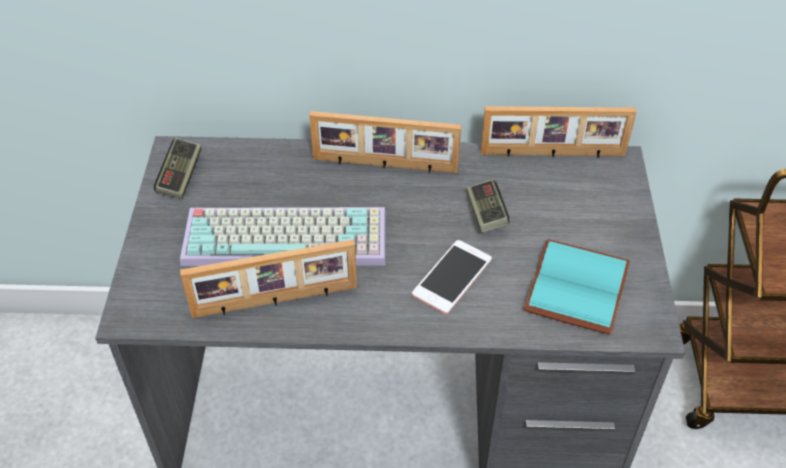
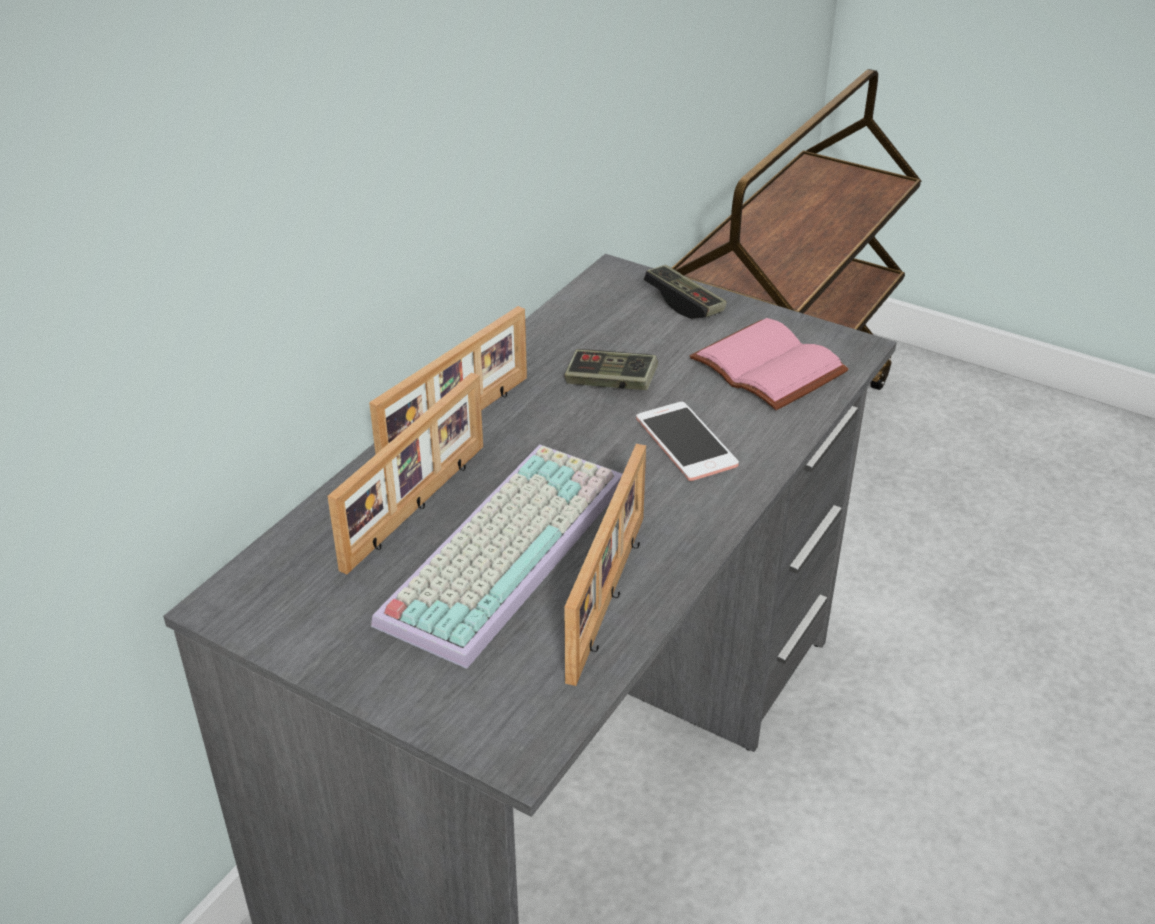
camera: 60 degrees left, 10 degrees down
(180, 176) = (284, 614): game controller -> game controller (684, 303)
(552, 154) = (563, 307): picture frame -> picture frame (418, 506)
(574, 285) = (763, 368): turquoise book -> pink book

